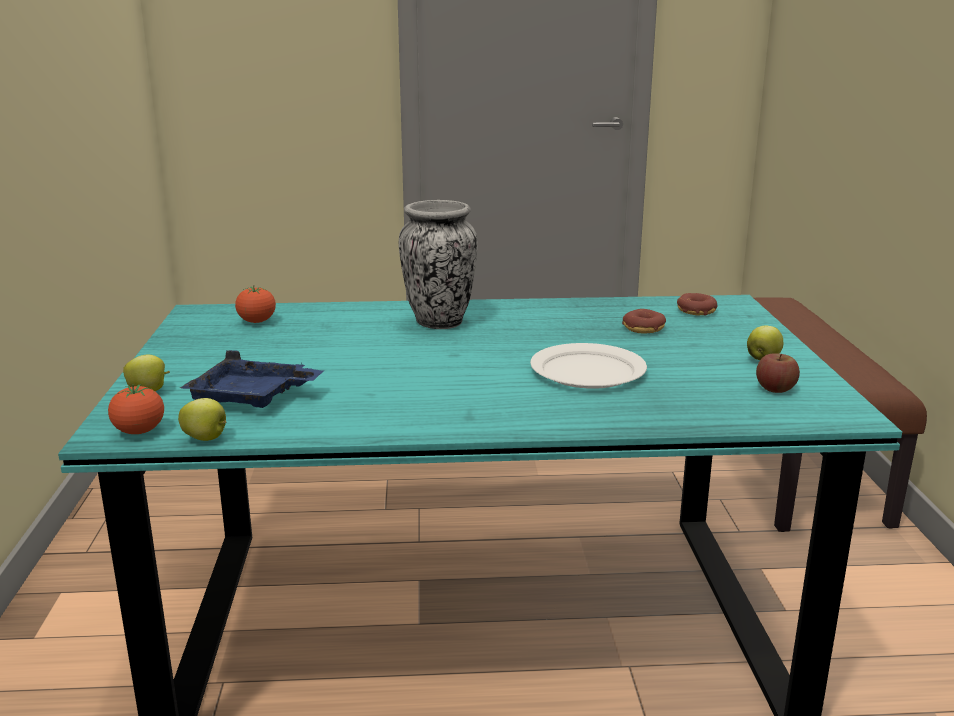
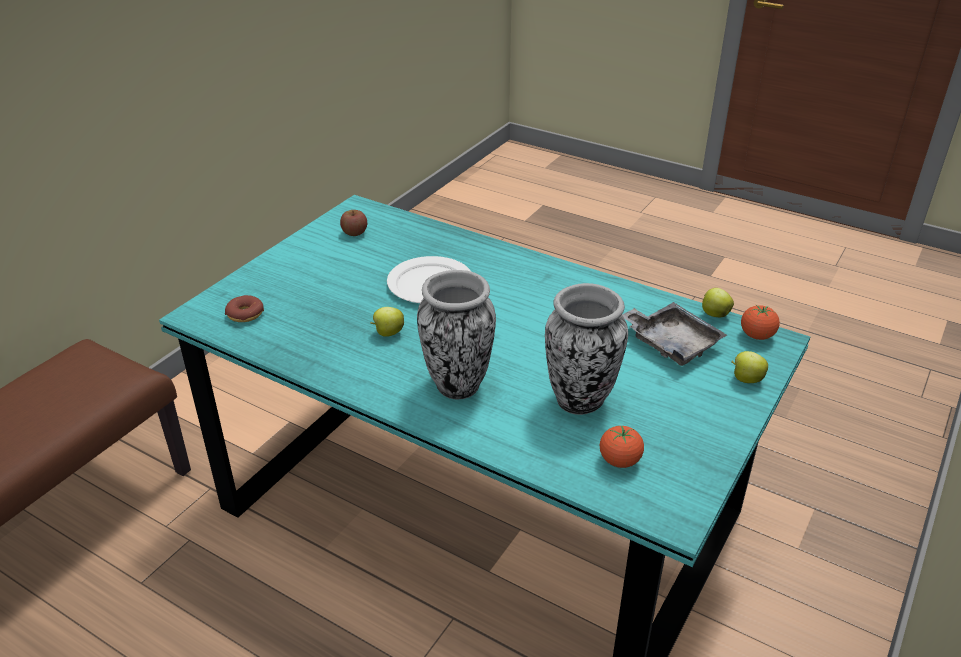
camera: 145 degrees left, 15 degrees up
(252, 397) = (671, 343): blue tray -> grey tray
(318, 339) = (580, 401): none -> vase
(643, 328) = (321, 310): donut -> none
(763, 359) = (313, 253): apple -> apple (388, 333)

